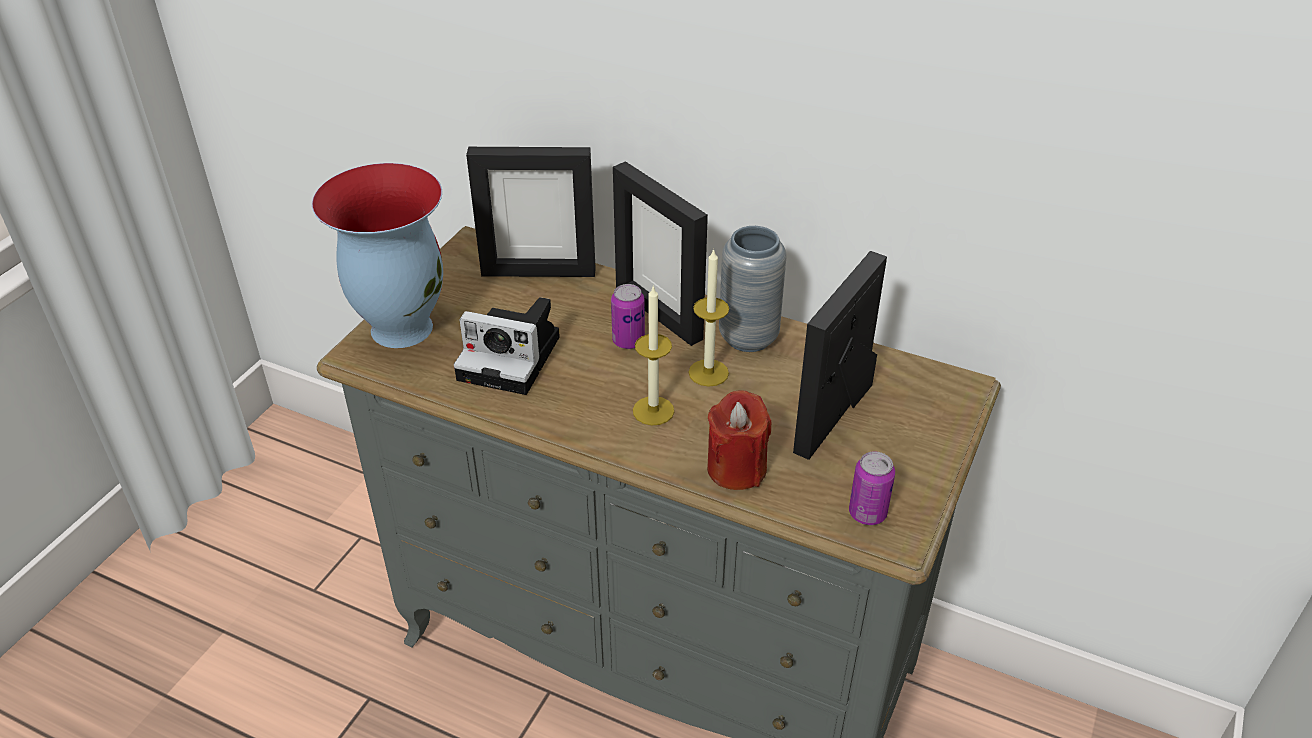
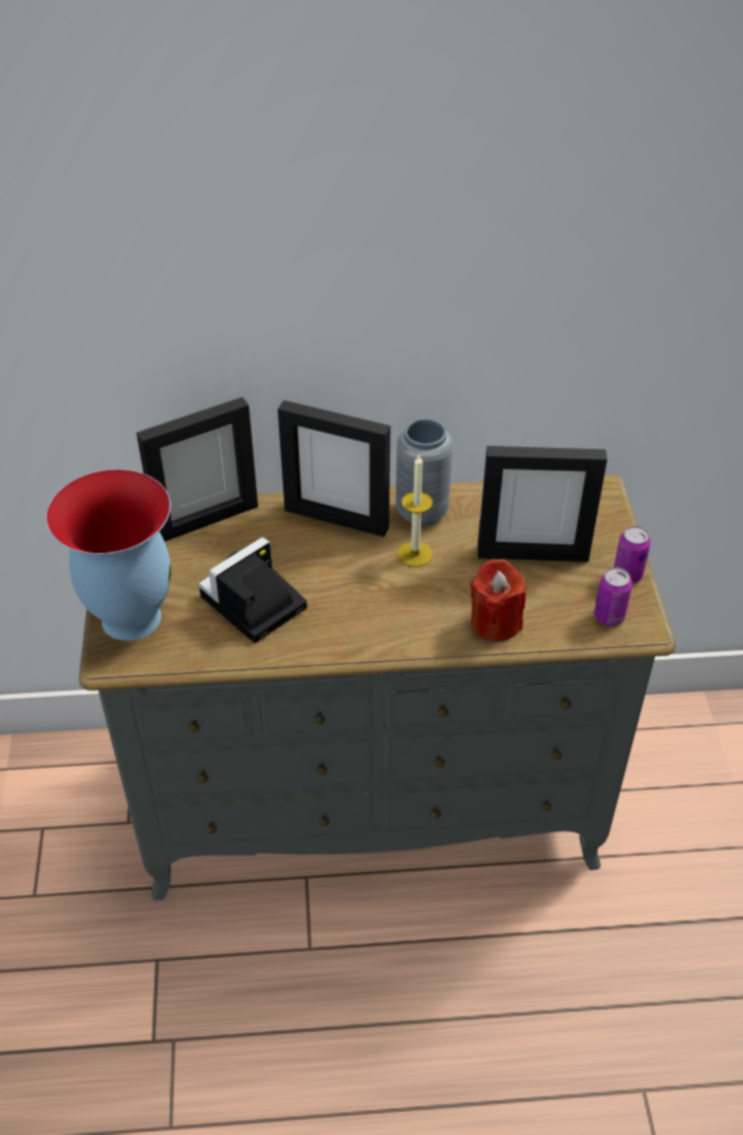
camera: 30 degrees left, 5 degrees up
(513, 358) = (251, 605): camera -> camera turned 150 degrees clockwise
(628, 341) = (332, 552): can -> can (627, 574)
(653, 411) = (398, 603): candle -> none
(833, 418) = (532, 553): picture frame -> picture frame turned 90 degrees counterclockwise

